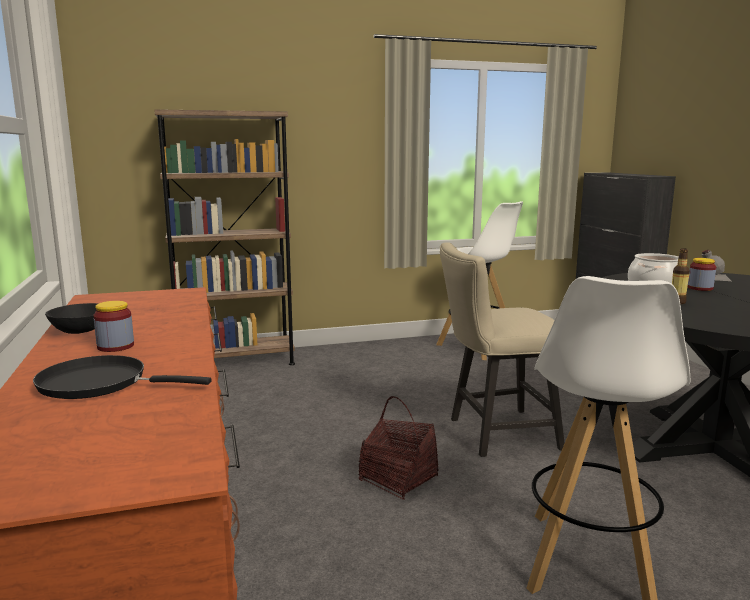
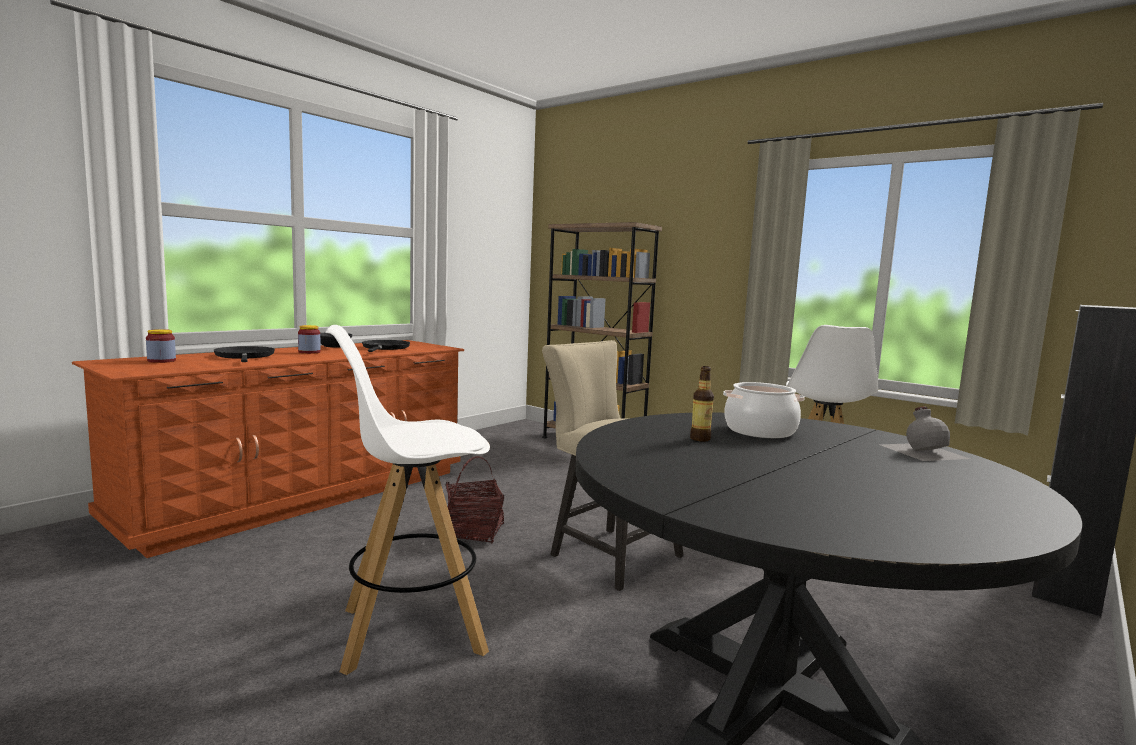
camera: 55 degrees right, 5 degrees down
(145, 311) = (385, 348): none -> black frying pan
(700, 288) = (818, 447): jar -> jar (161, 361)

